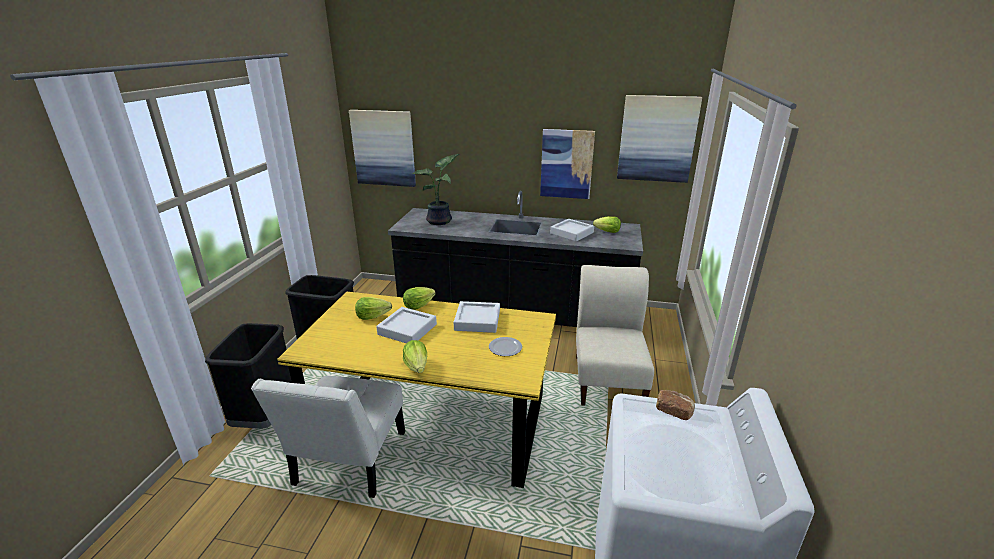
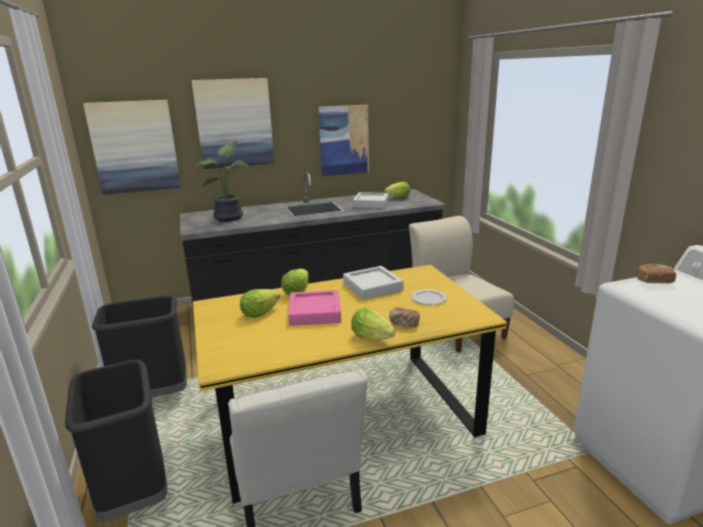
camera: 30 degrees left, 5 degrees down
(407, 329) = (315, 312): grey tray -> pink tray
(454, 364) = (404, 324): none -> bread
(657, 139) = (420, 107): picture -> picture (234, 123)

